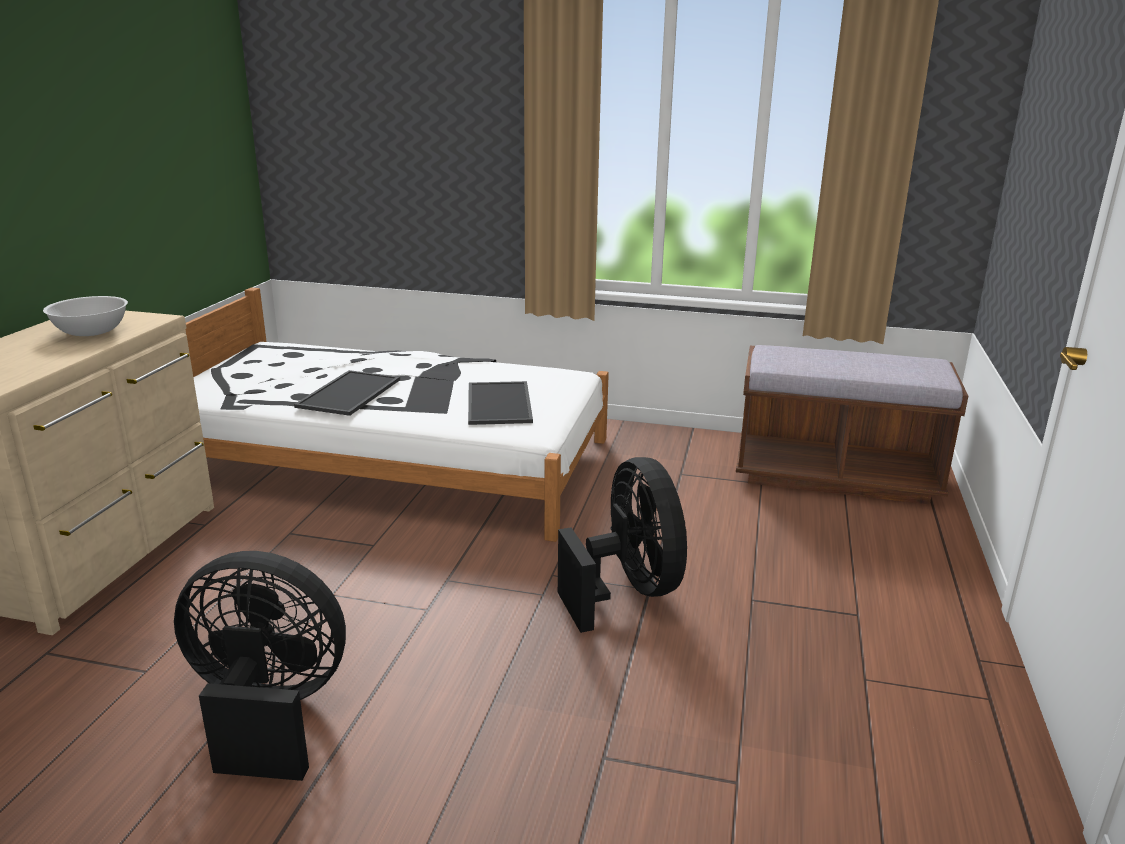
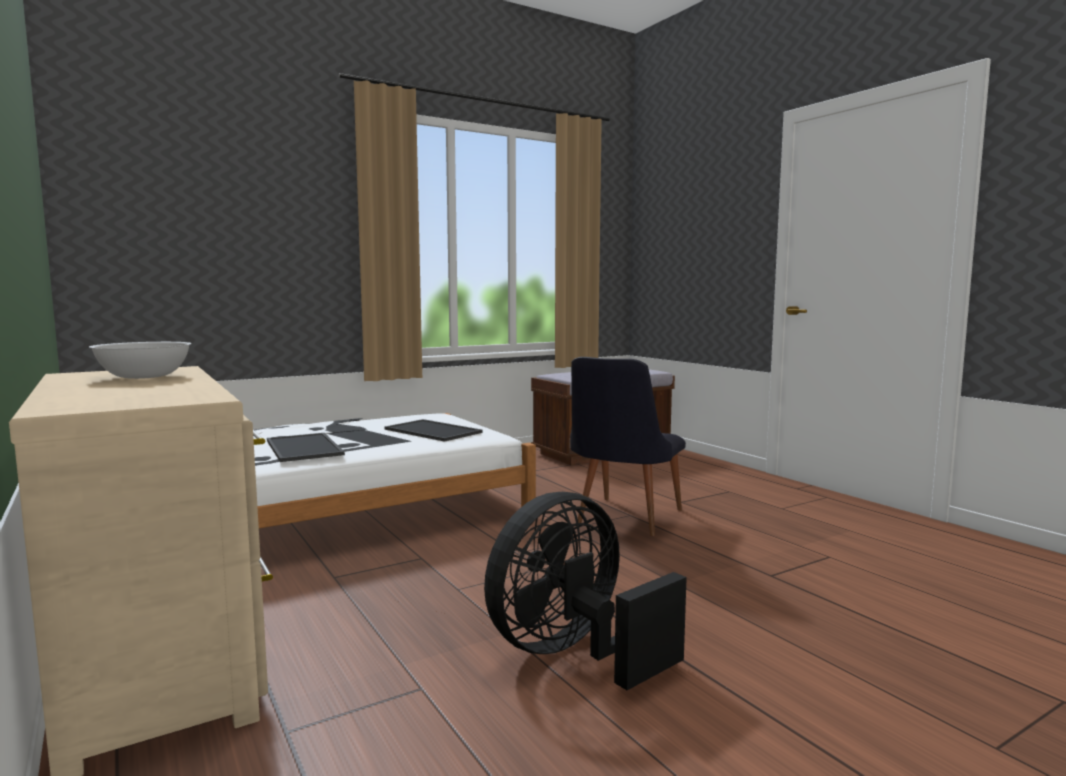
camera: 45 degrees left, 15 degrees down
(628, 591) = (623, 519): black fan -> black chair

